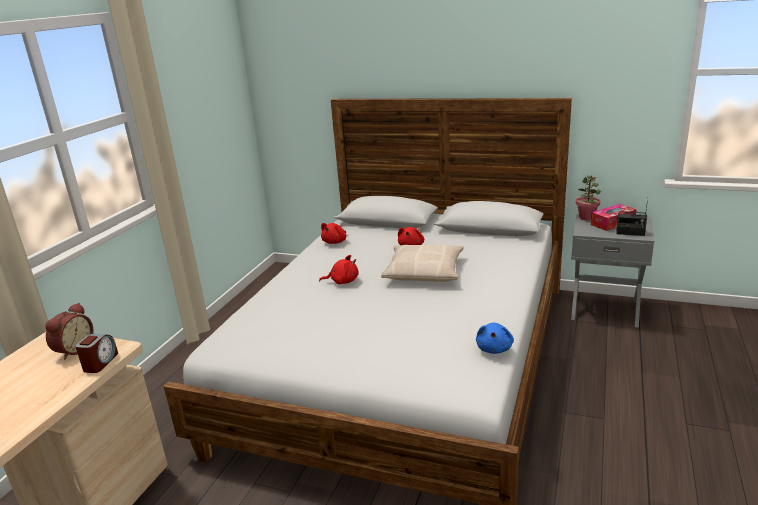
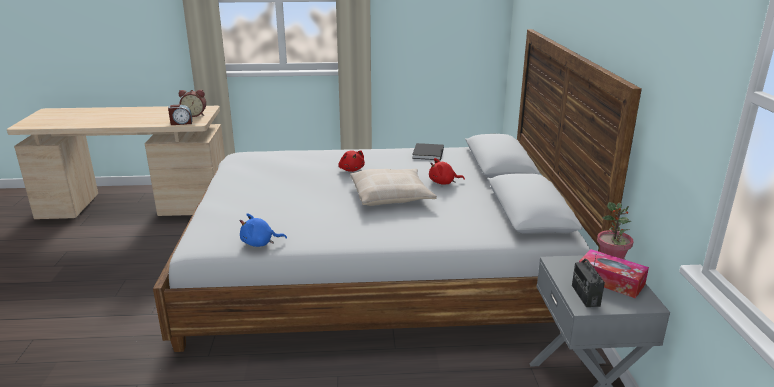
camera: 65 degrees right, 0 degrees up
(335, 242) = (428, 153): red plush toy -> black book

